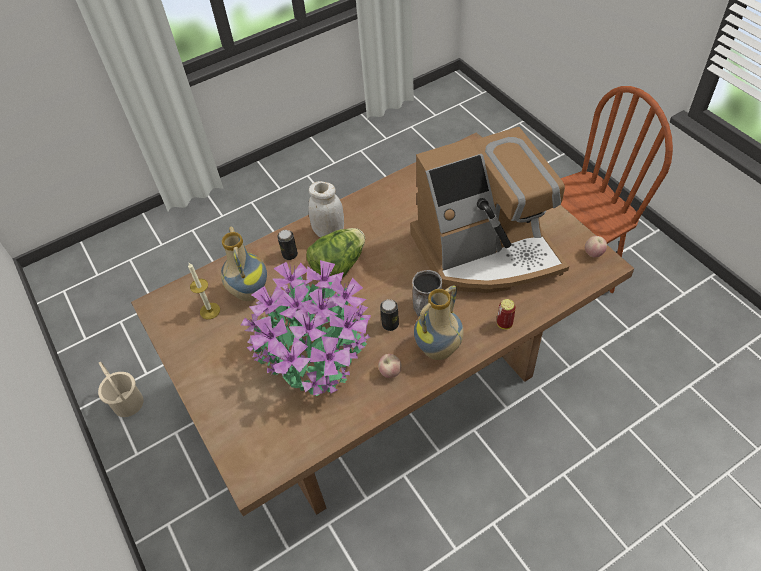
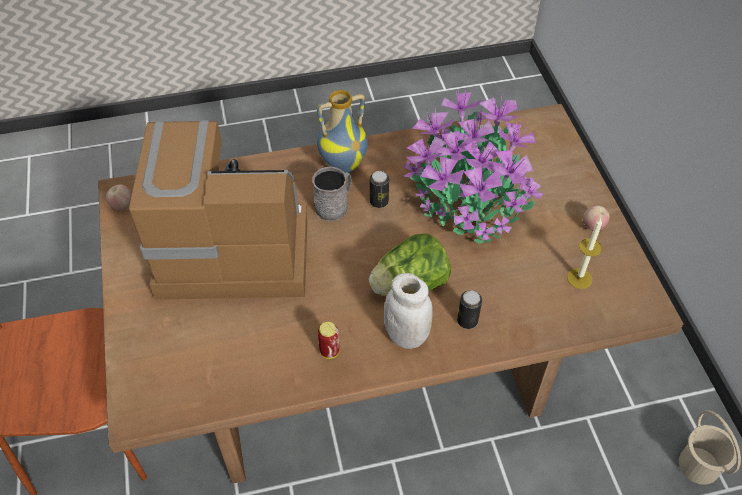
camera: 165 degrees left, 0 degrees up
(248, 292) = (529, 286): vase -> none
(390, 372) = (398, 160): apple -> apple (593, 226)
(504, 324) = (266, 168): can -> can (329, 351)

